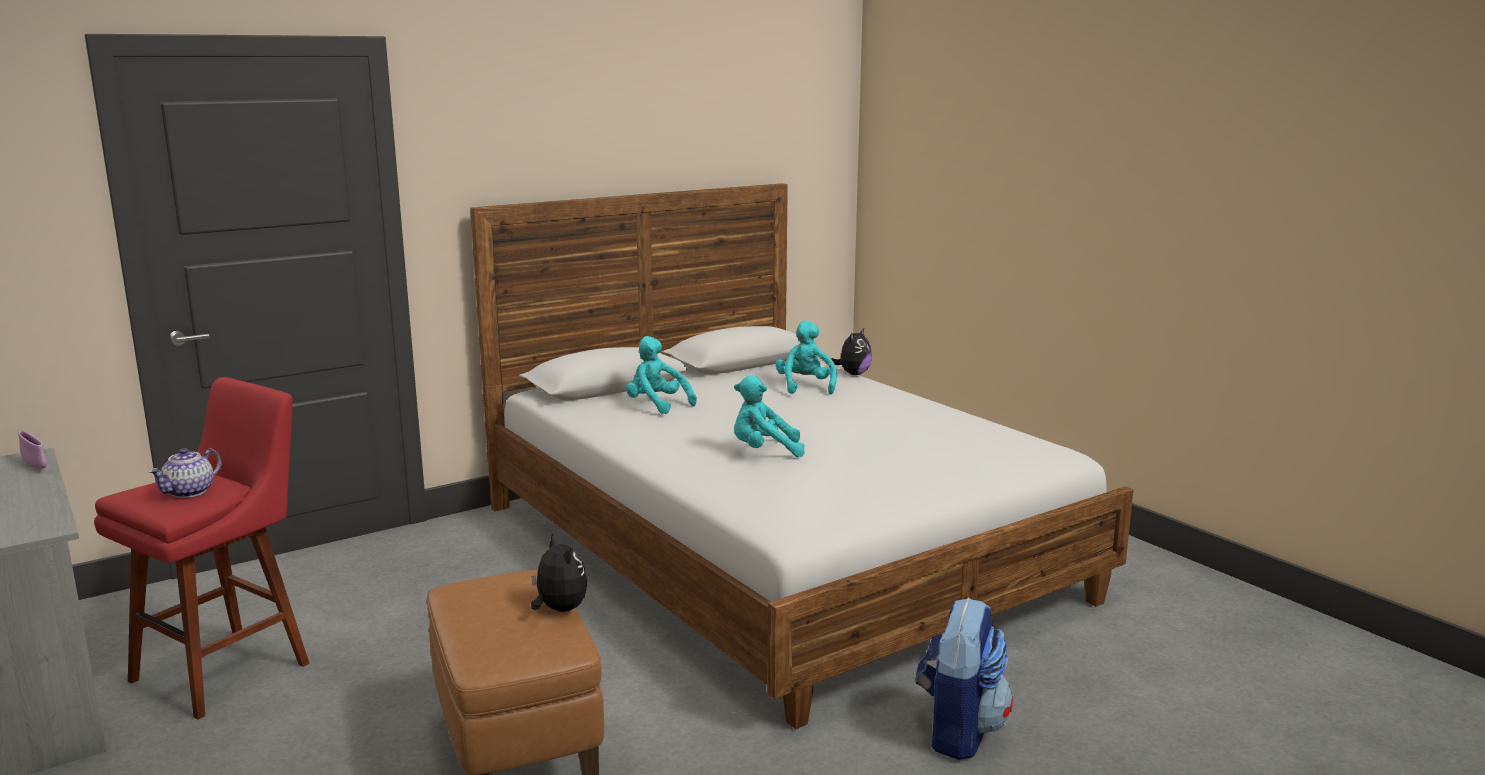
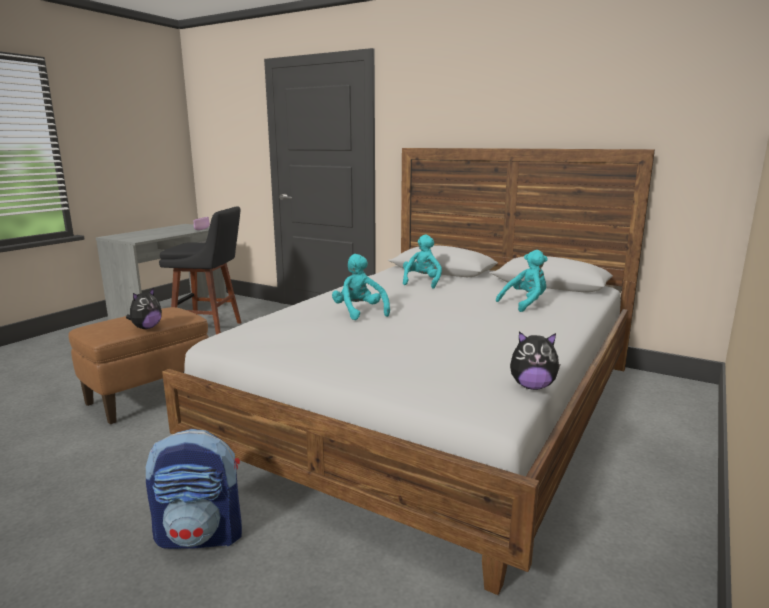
camera: 65 degrees right, 0 degrees up
(190, 492) = (191, 246): teapot -> none
(228, 668) = (210, 329): red stool -> black stool
(853, 374) = (590, 311): plush toy -> plush toy (532, 386)

